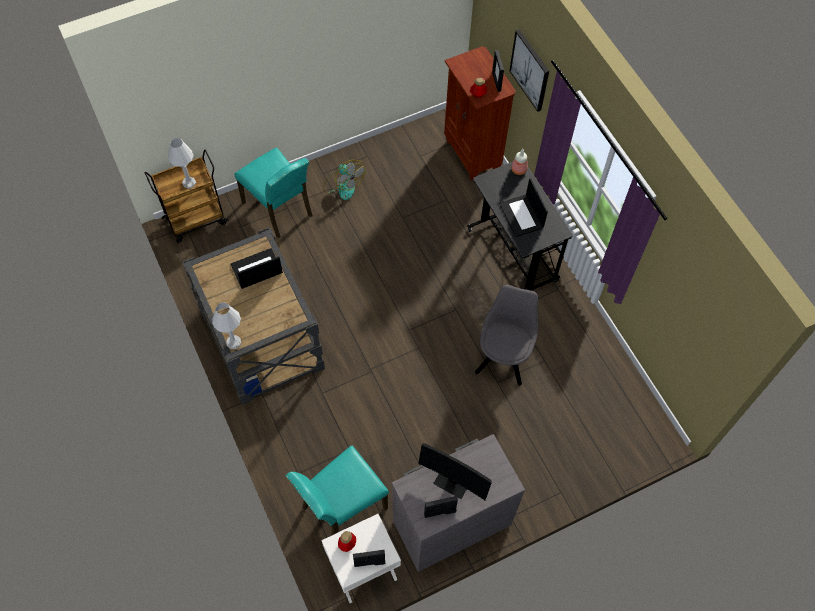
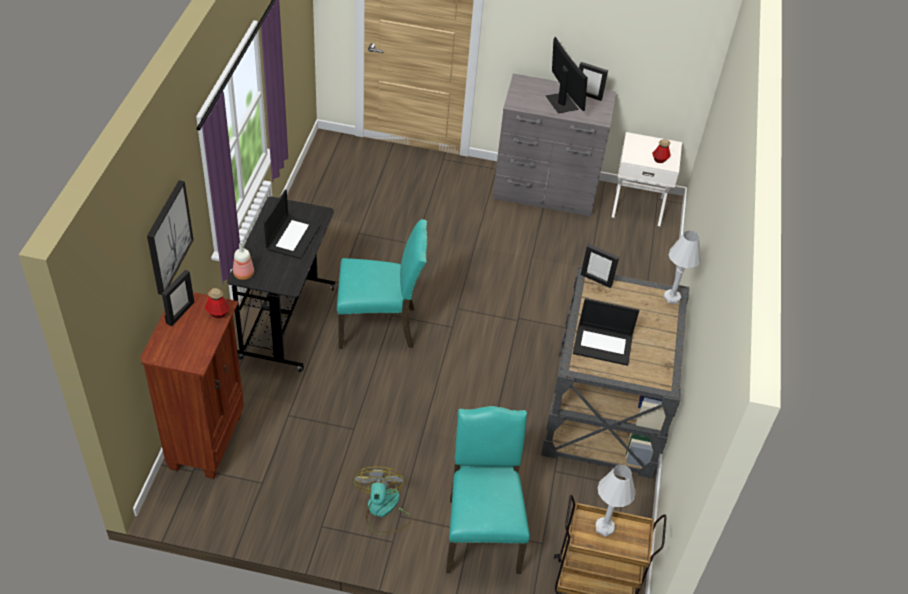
camera: 145 degrees left, 15 degrees down
(342, 507) = (625, 247): turquoise chair -> turquoise chair (379, 326)
(369, 563) = (651, 142): picture frame -> picture frame (596, 279)
(503, 357) = (390, 256): grey chair -> none

